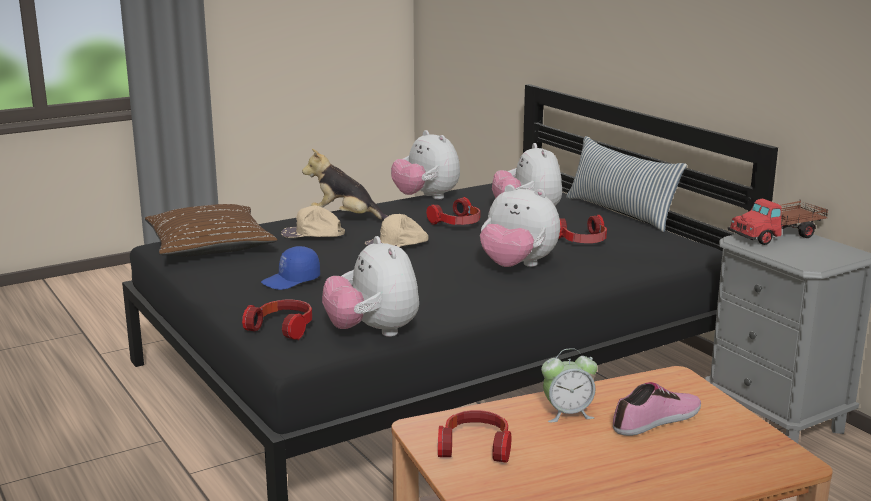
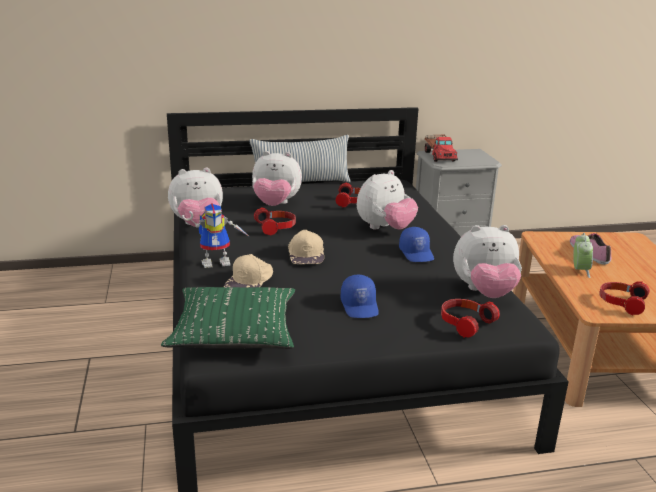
camera: 70 degrees left, 5 degrees up
(209, 245) = (234, 331): brown pillow -> green pillow
(346, 218) = (218, 261): plush toy -> toy robot
(455, 289) = (417, 253): none -> blue cap

